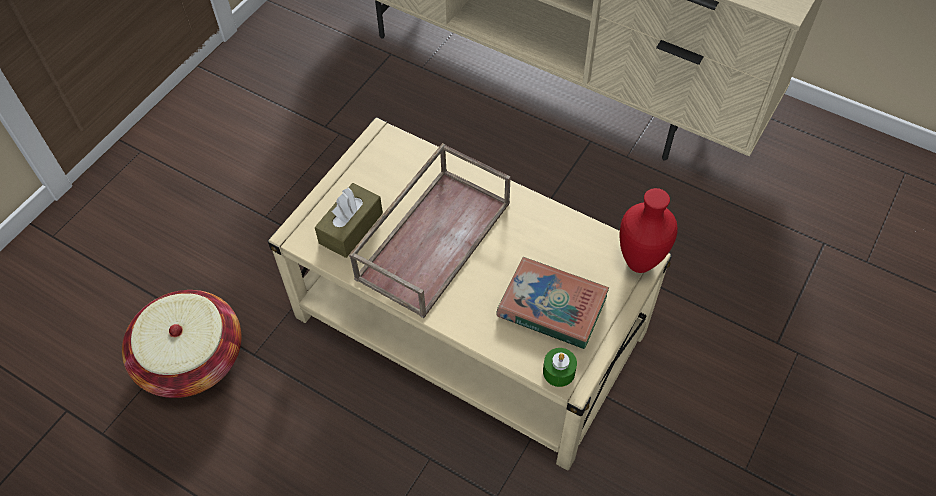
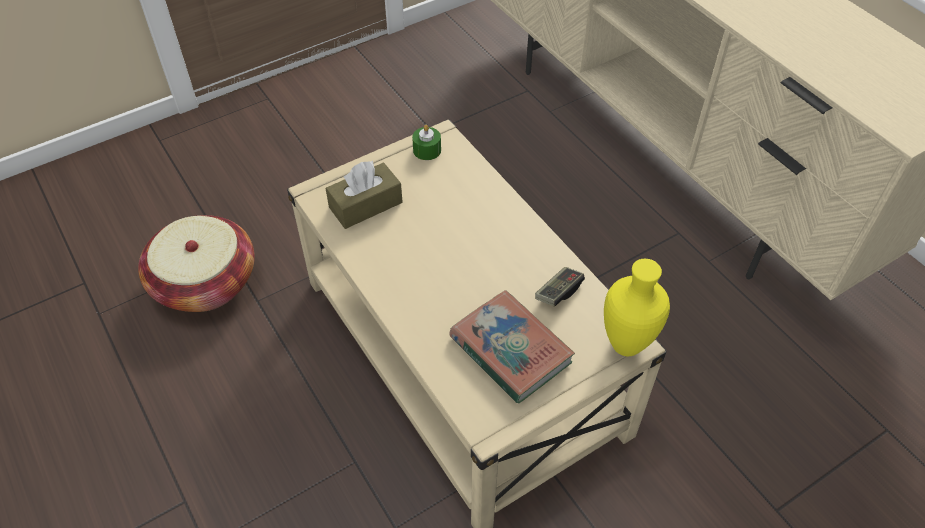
camera: 25 degrees right, 5 degrees down
(433, 238) = (435, 242): brown tray -> none
(558, 372) = (479, 415): green candle -> green candle (427, 150)
(562, 240) = (558, 292): none -> game controller
(638, 264) = (624, 346): red vase -> yellow vase

